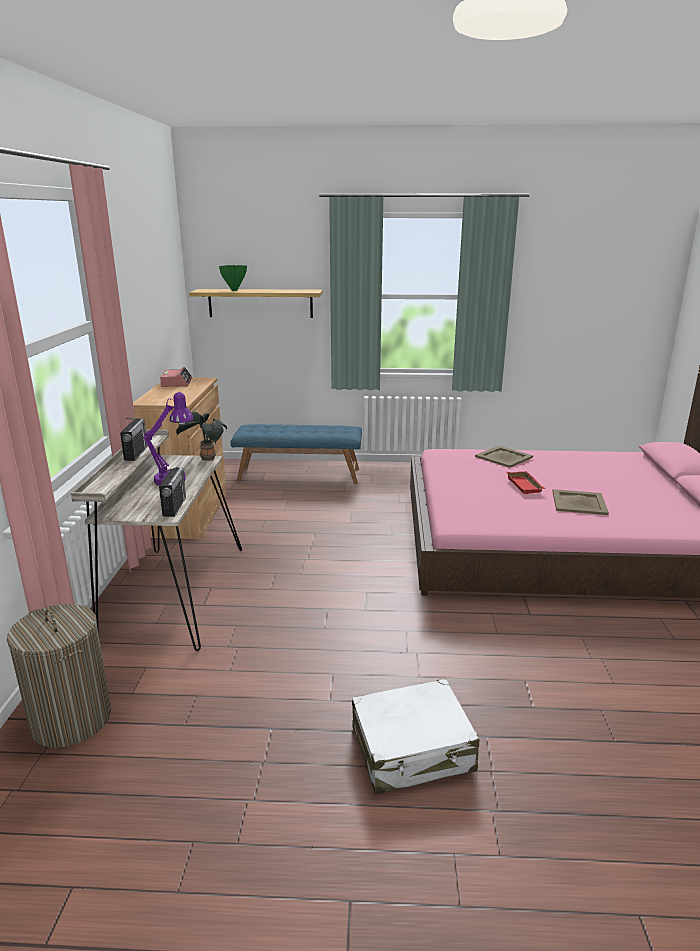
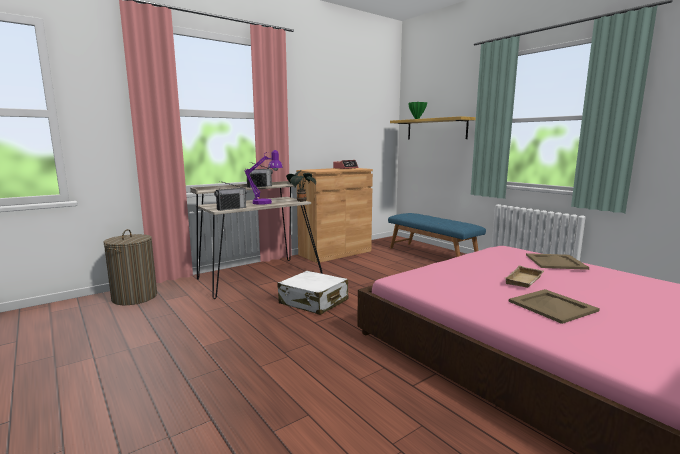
camera: 50 degrees right, 10 degrees down
(412, 750) = (171, 392): white suitcase -> white suitcase (313, 302)
(526, 486) = (525, 281): red tray -> beige tray

